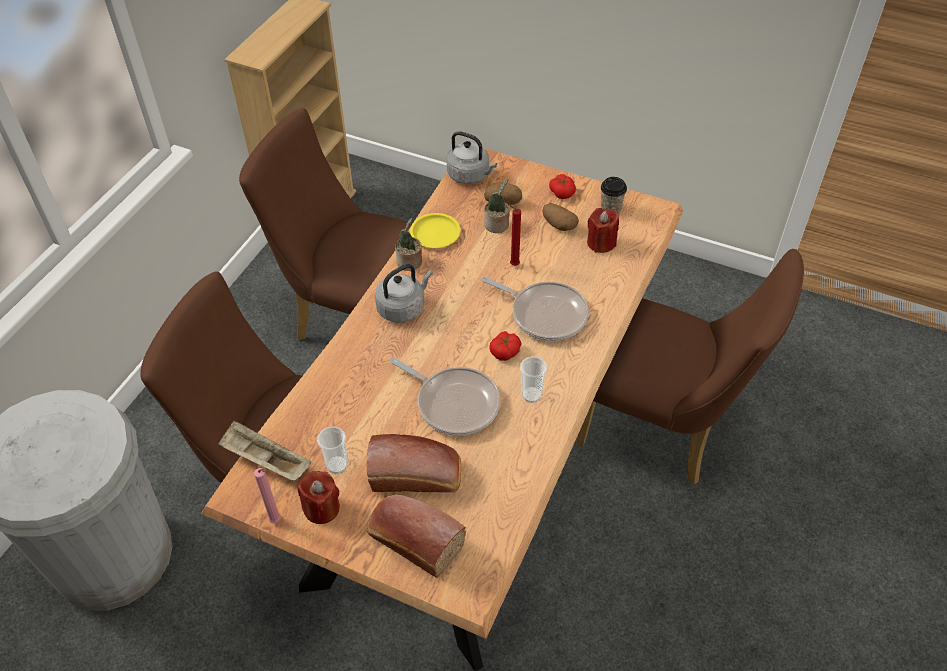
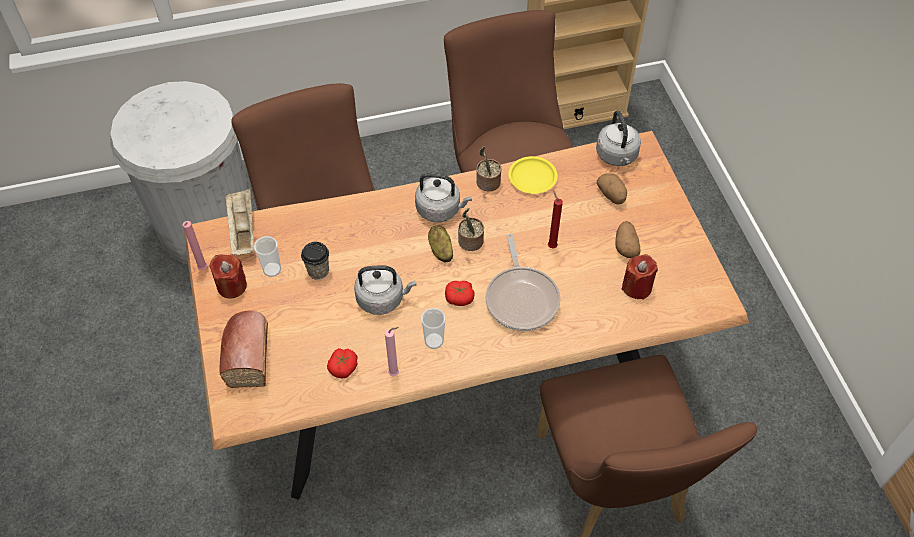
camera: 50 degrees right, 5 degrees up
(418, 475) = (302, 320): bread -> none
(444, 334) = (440, 250): none -> potato
(454, 403) = (383, 299): frying pan -> grey kettle
(497, 226) = (582, 209): potted plant -> potted plant (470, 242)
(539, 441) = (395, 374): none -> pink candle
(562, 192) = (665, 225): tomato -> tomato (343, 367)
(610, 208) = (684, 269): cup -> cup (318, 271)

